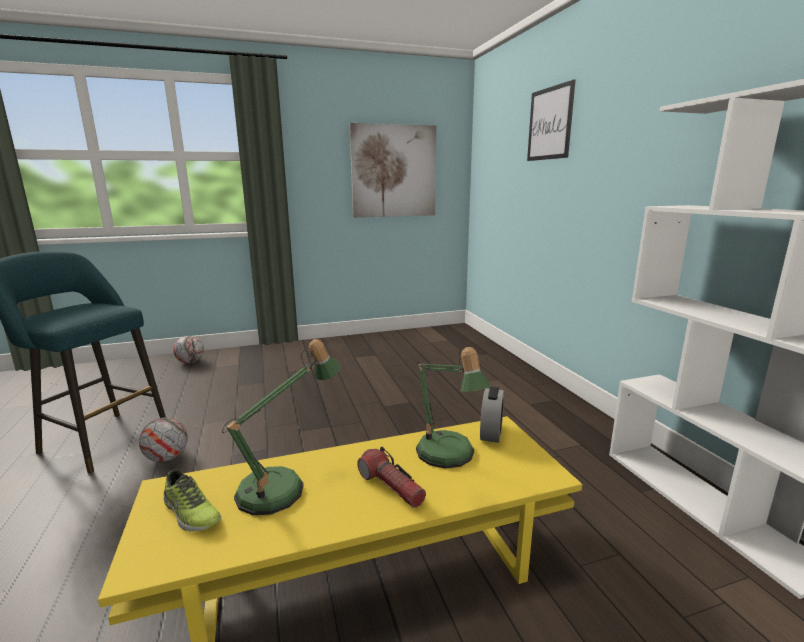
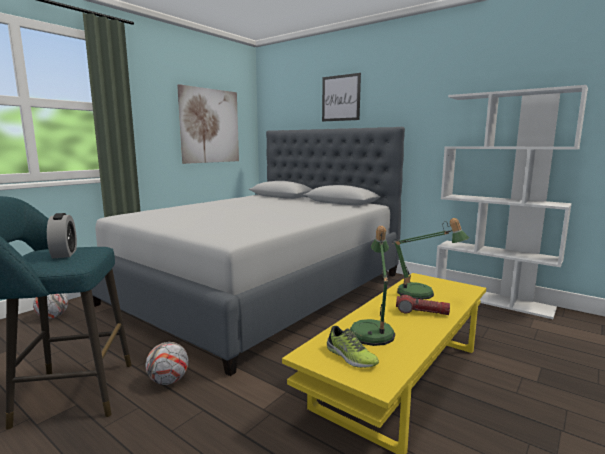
camera: 35 degrees left, 5 degrees down
(190, 513) = (350, 357): shoe -> shoe turned 45 degrees clockwise
(383, 380) = (259, 288): none -> grey bed
(491, 433) = (419, 280): alarm clock -> alarm clock (64, 254)

